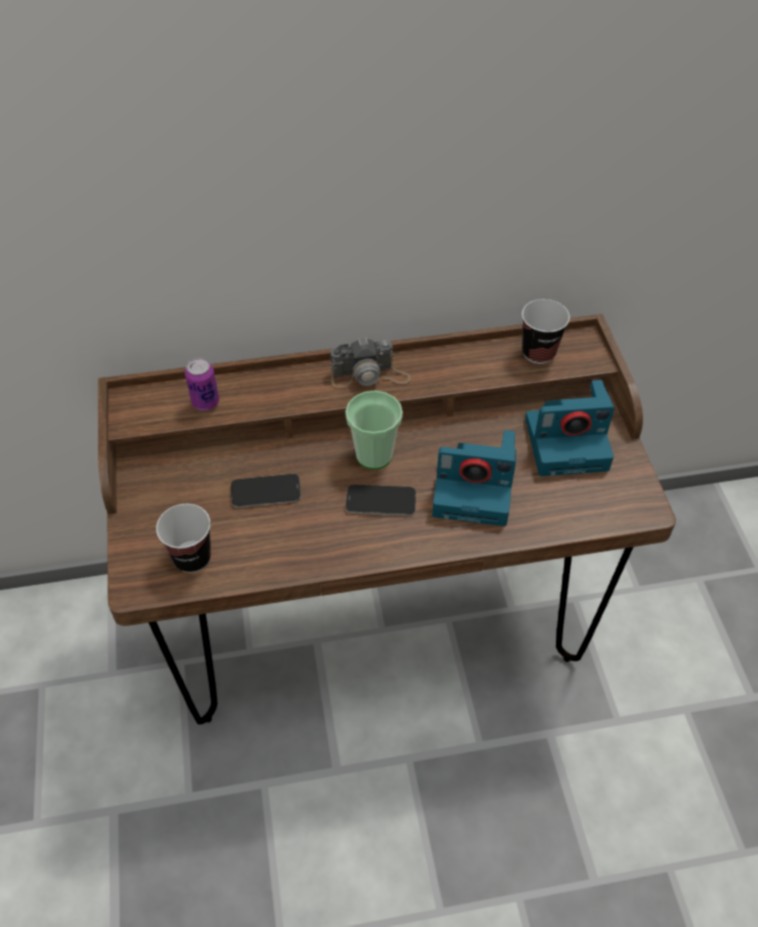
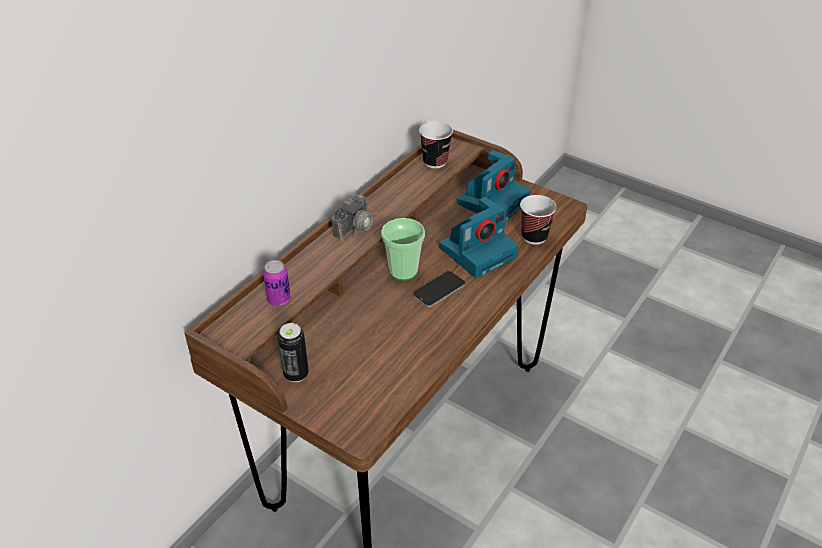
camera: 45 degrees left, 10 degrees down
(159, 486) = (296, 374): none -> can
(192, 558) = (372, 393): cup -> cup (534, 236)
(266, 492) = (367, 330): phone -> none

